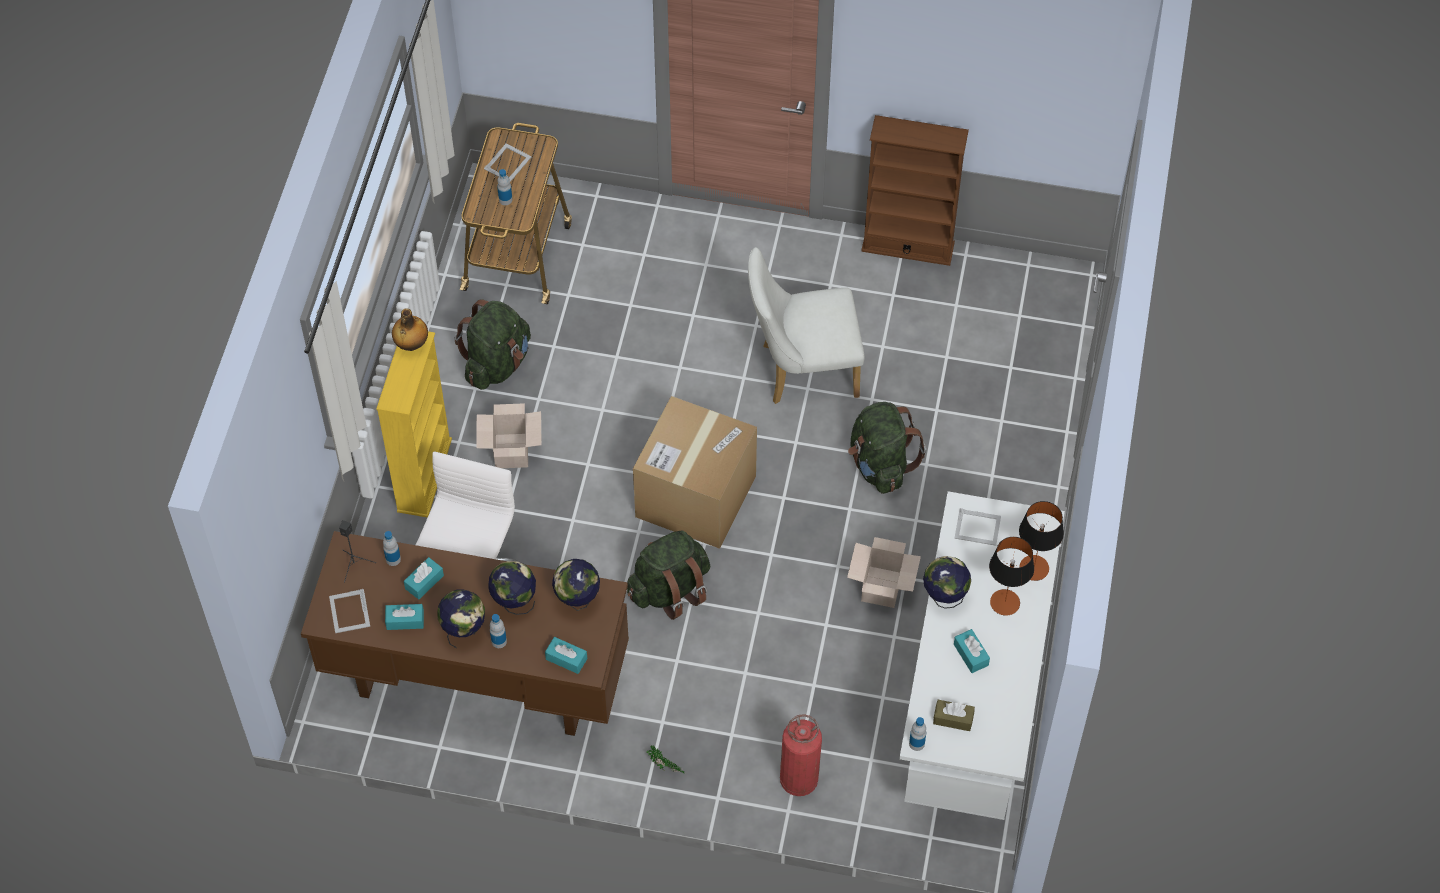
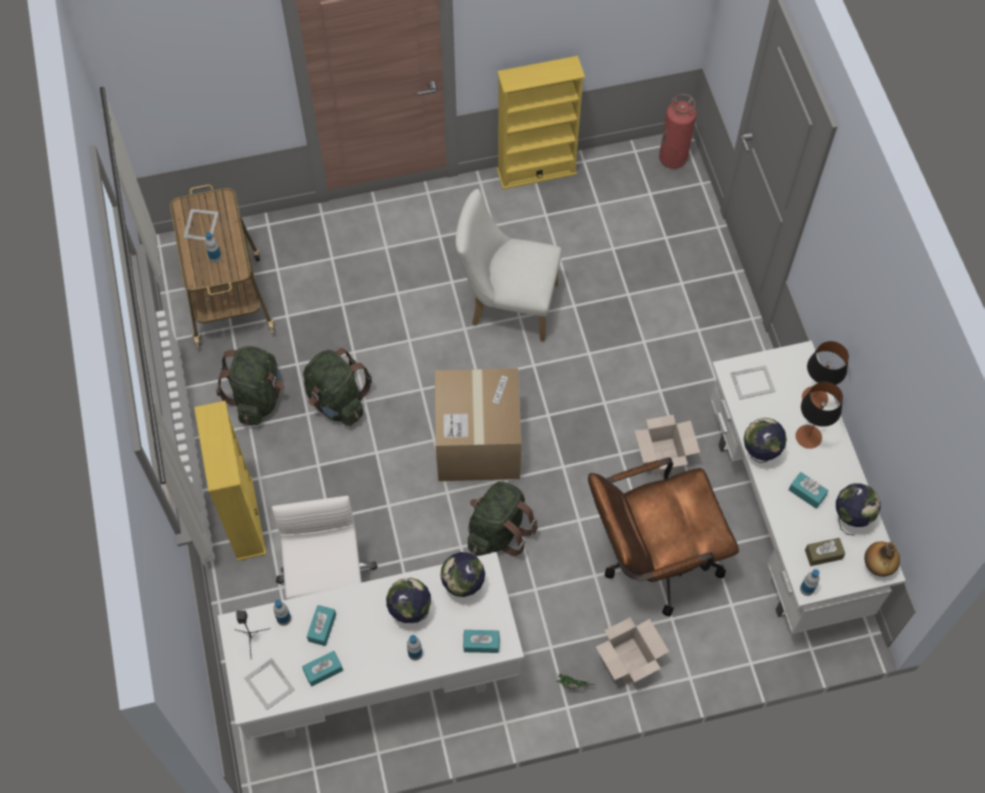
camera: 25 degrees left, 5 degrees up
(411, 344) = (210, 420): bottle -> bottle (877, 566)
(464, 631) = (380, 657): globe -> globe (850, 518)
(475, 681) = (379, 680): brown desk -> white desk
(510, 450) = (306, 467): cardboard box -> cardboard box (628, 660)
(799, 780) = (685, 648): fire extinguisher -> fire extinguisher (673, 158)
(802, 370) = (507, 304): white chair -> white chair turned 45 degrees clockwise
(812, 682) = (651, 560): none -> brown office chair
(880, 464) = (609, 356): green backpack -> green backpack (337, 401)
(908, 246) = (536, 171): brown bookcase -> yellow bookcase

